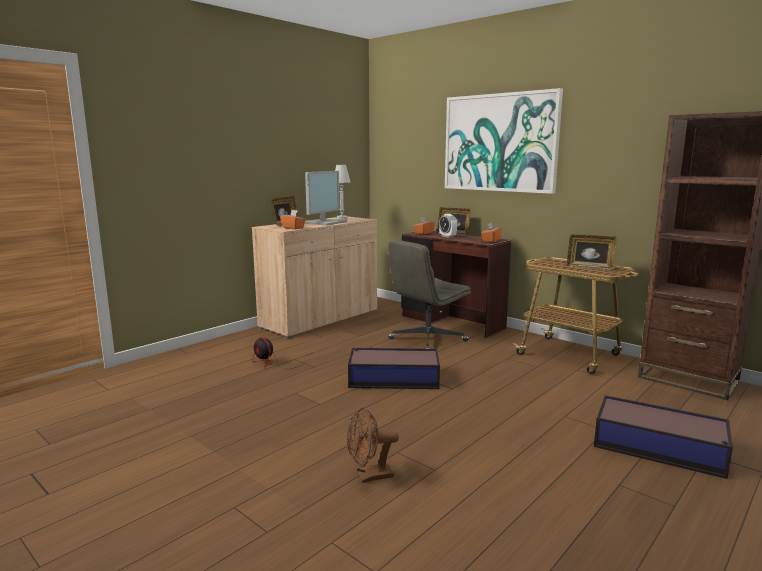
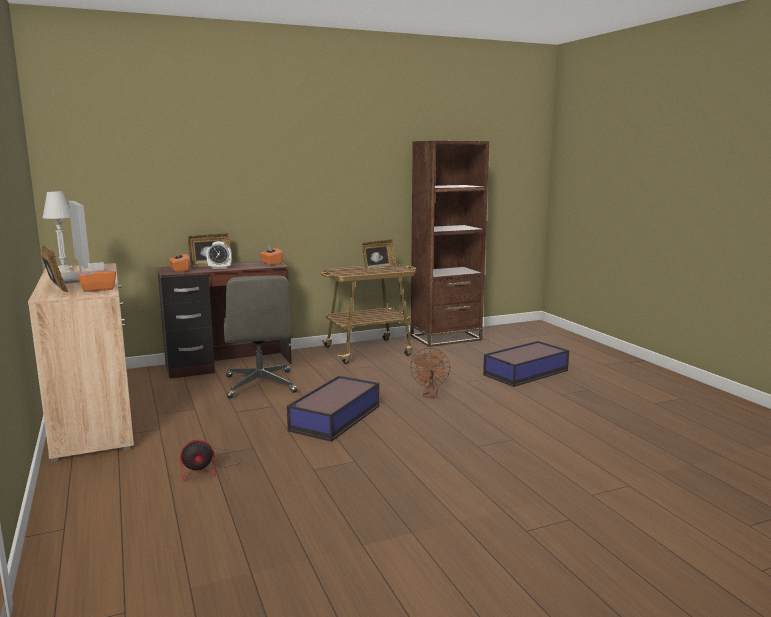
camera: 65 degrees left, 0 degrees up
(369, 476) = (509, 464): brown fan -> brown fan (430, 395)
(500, 143) = (249, 159): picture -> none

